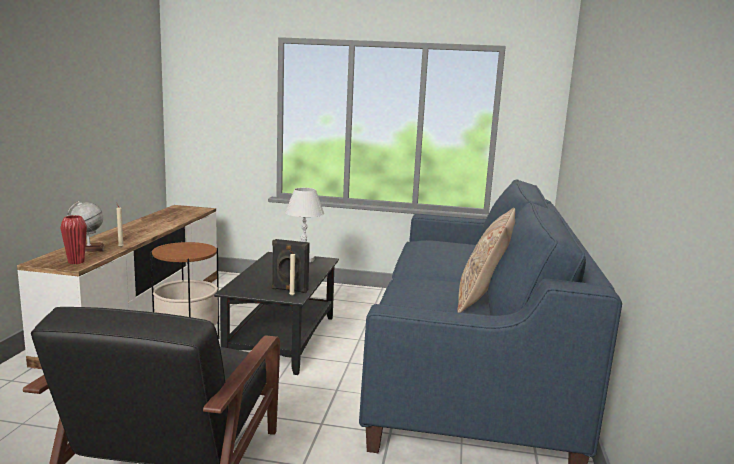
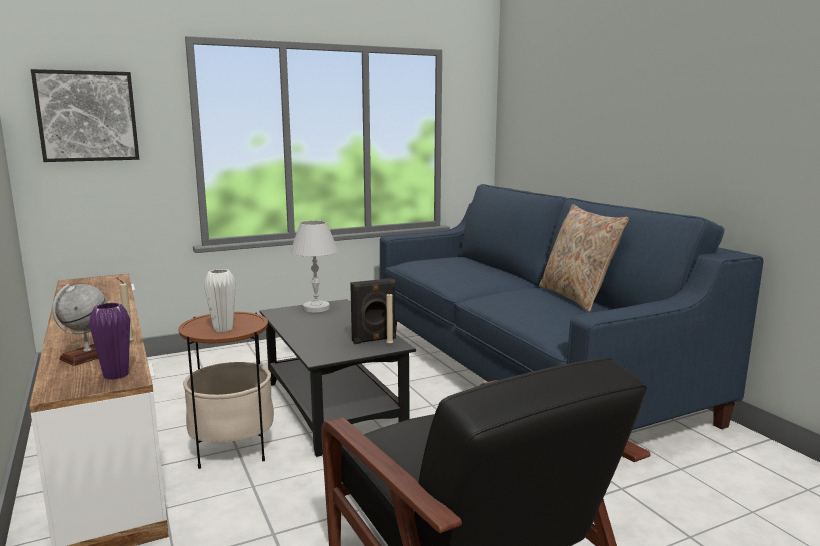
camera: 35 degrees left, 0 degrees up
(76, 262) = (116, 375): red vase -> purple vase
(178, 252) = (223, 329): none -> white vase
(210, 94) = (87, 116): none -> picture

